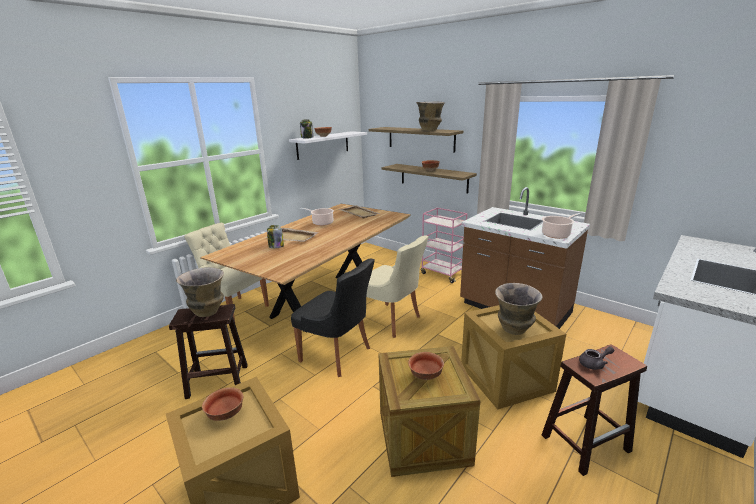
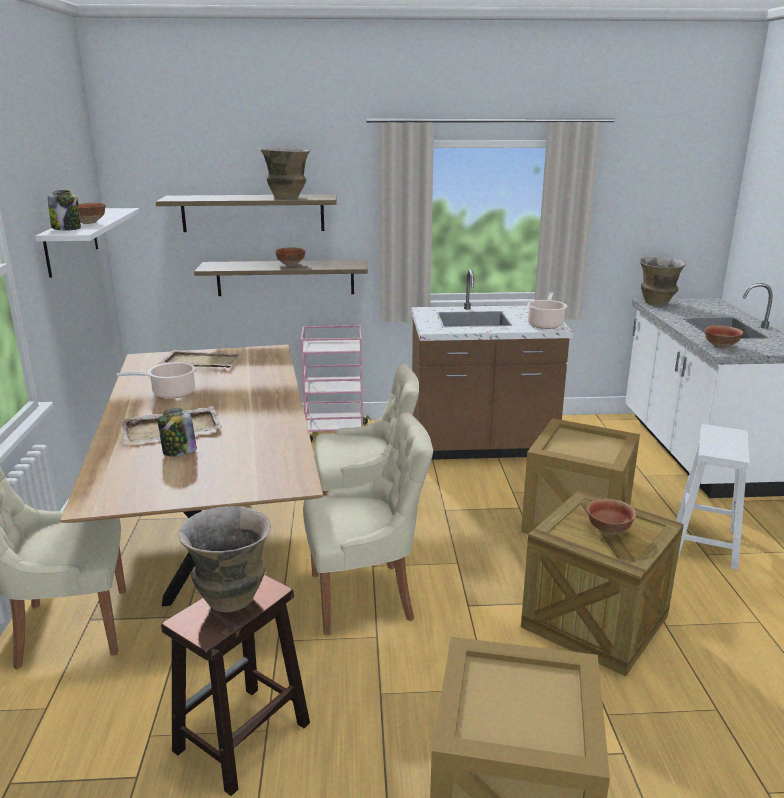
camera: 45 degrees left, 0 degrees up
(225, 415) = (499, 698): bowl -> bowl (721, 346)
(338, 355) = (366, 596): black chair -> beige chair
(514, 330) = (594, 450): vase -> vase (657, 303)
(586, 442) = (705, 542): brown stool -> white stool
(594, 364) = (720, 445): grey teapot -> none

